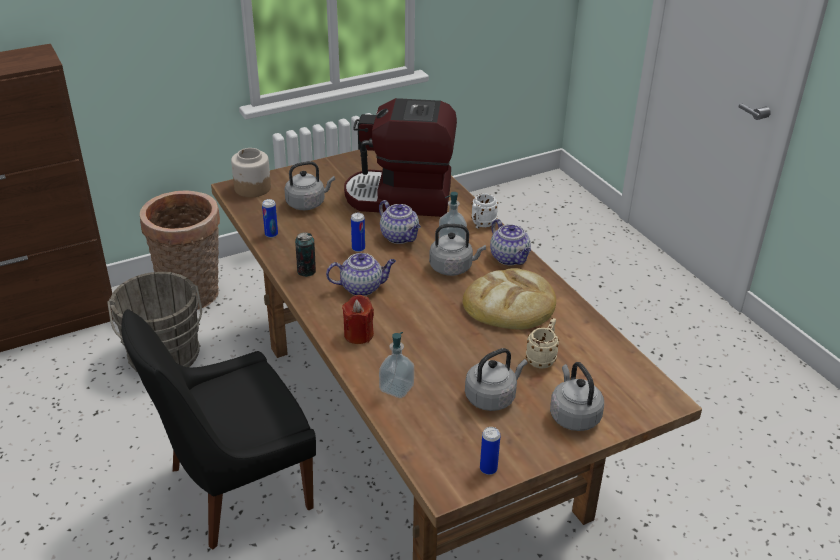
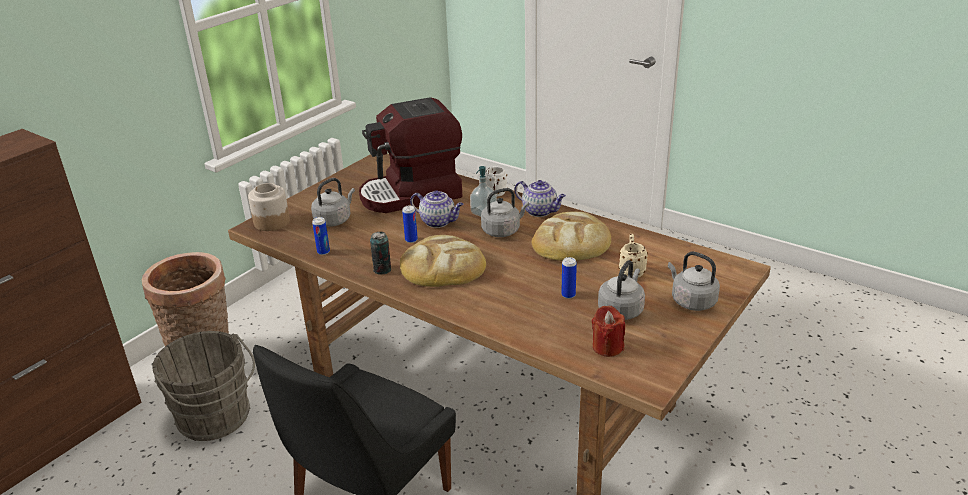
camera: 25 degrees left, 5 degrees down
(358, 334) = (473, 302): red candle -> red candle (607, 347)
(362, 287) = (442, 267): teapot -> bread
(396, 388) = (542, 329): soap dispenser -> none
(488, 469) = (668, 360): can -> can (568, 295)

